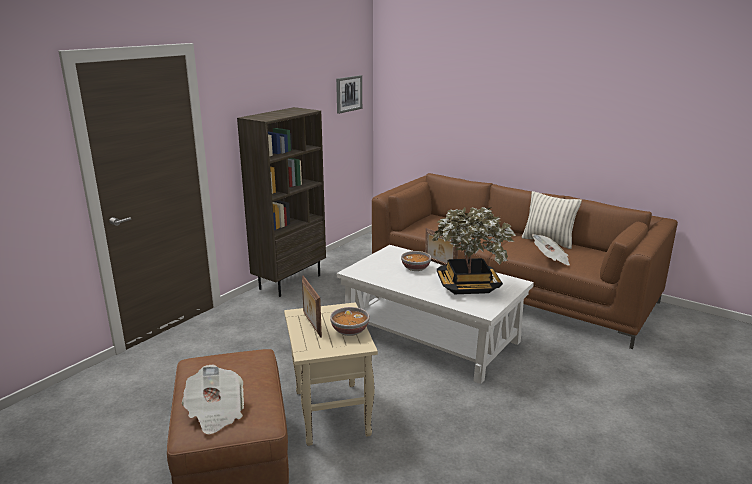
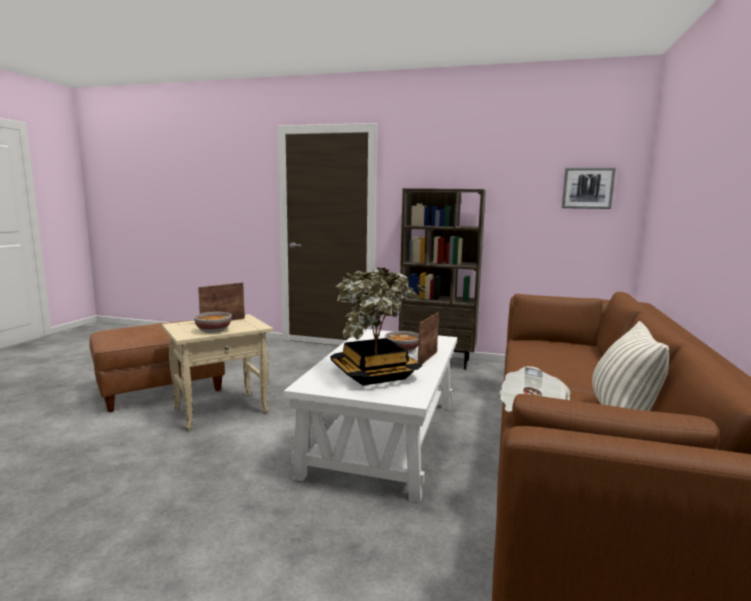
camera: 70 degrees right, 10 degrees down
(215, 413) = (125, 331): newspaper -> none

